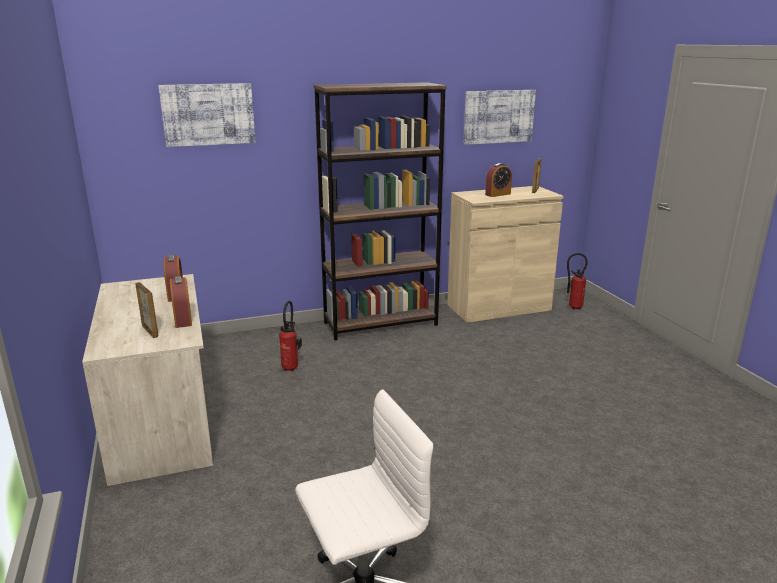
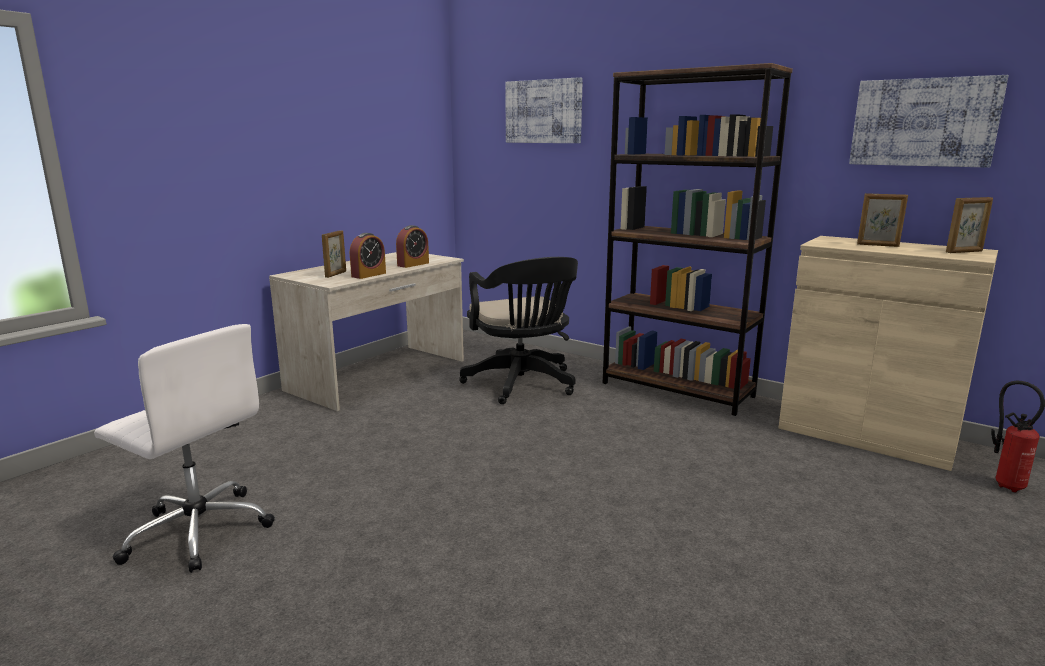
camera: 55 degrees right, 5 degrees down
(292, 367) = (523, 385): fire extinguisher -> black office chair
(498, 194) = (878, 245): alarm clock -> picture frame

